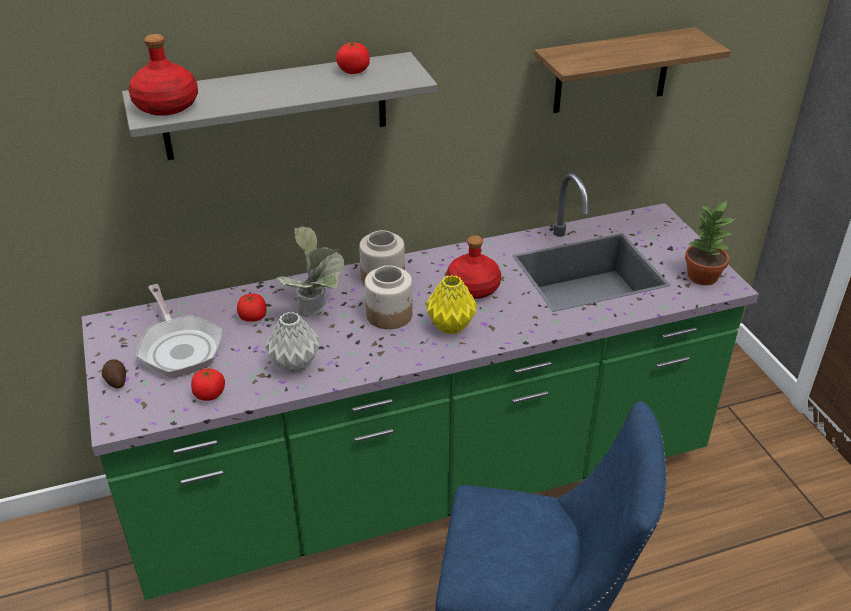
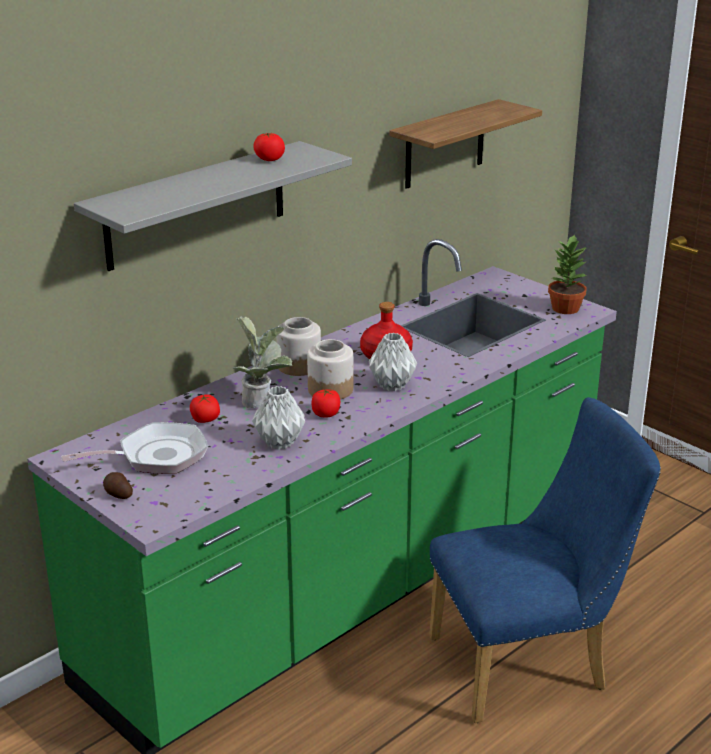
camera: 25 degrees left, 10 degrees down
(166, 105) = (133, 205): red bottle -> none
(180, 347) = (156, 457): frying pan -> frying pan turned 60 degrees counterclockwise
(209, 394) = (221, 481): tomato -> tomato (326, 414)
(450, 326) = (391, 385): yellow vase -> grey vase

